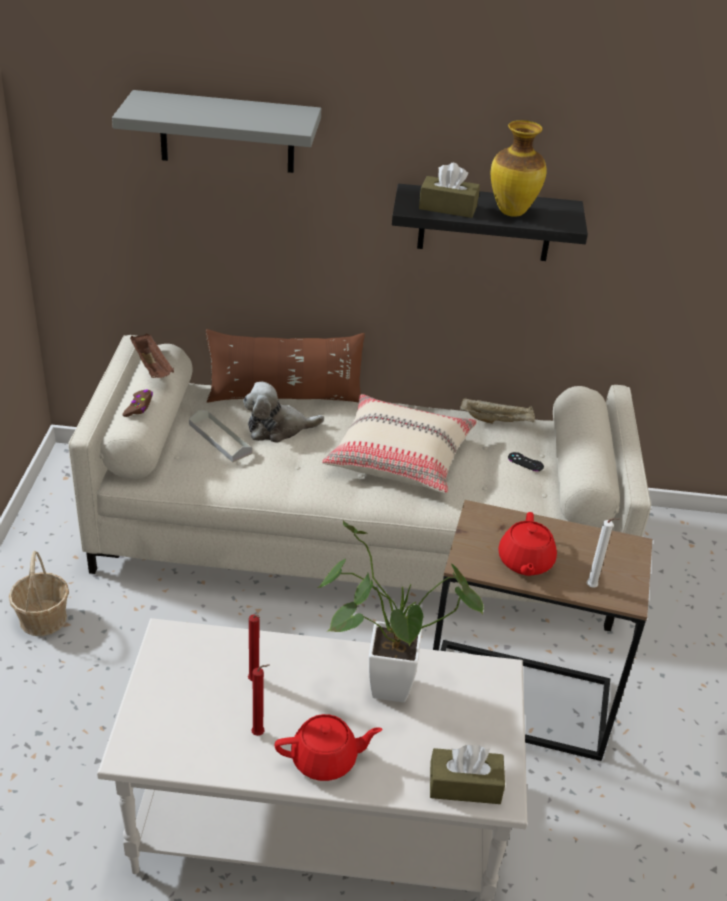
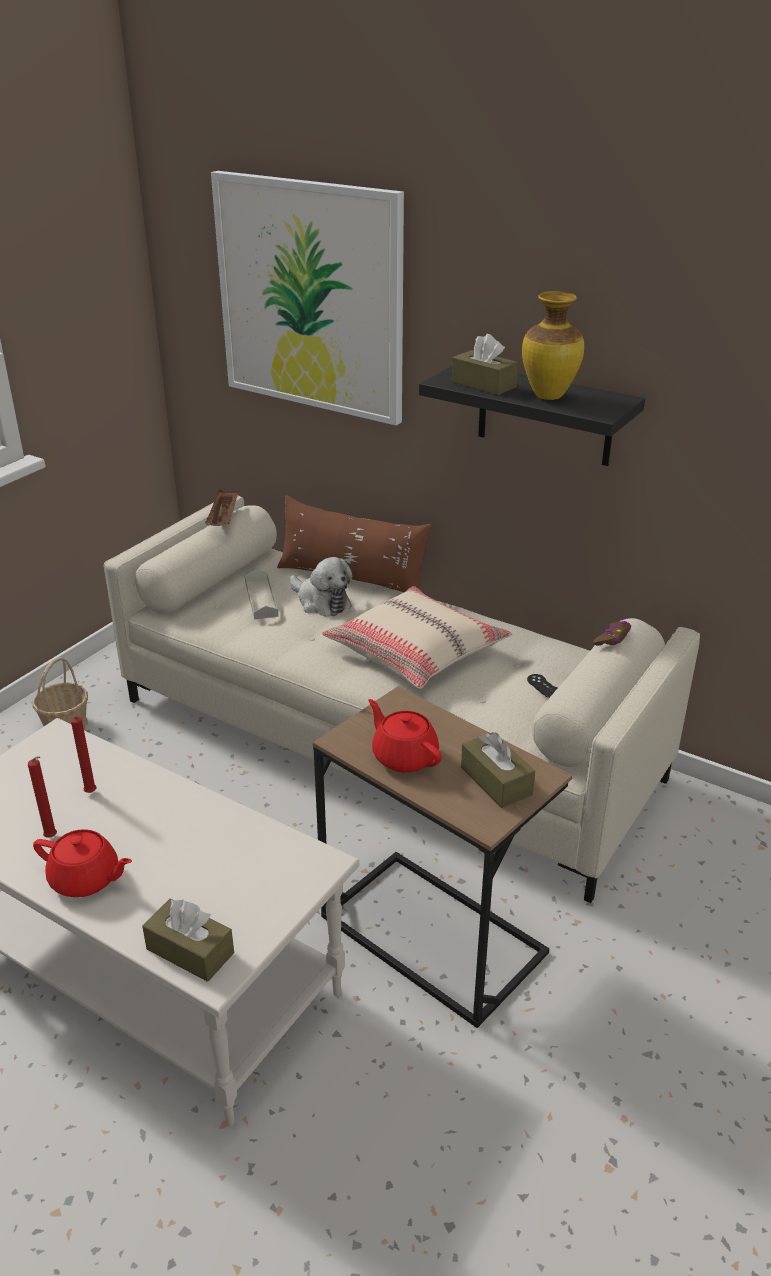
camera: 30 degrees right, 5 degrees down
(139, 407) = (182, 547): brown game controller -> brown game controller (612, 638)
(227, 132) = (310, 297): grey shelf -> picture
(278, 428) = (321, 602): plush toy -> plush toy turned 150 degrees counterclockwise
(379, 686) = (195, 835): potted plant -> none
(497, 421) = (546, 643): beige tray -> none
(525, 562) = (404, 756): red teapot -> red teapot turned 105 degrees clockwise
(593, 587) = (456, 800): white candle -> none
(606, 561) = (496, 781): none -> brown tissue box

